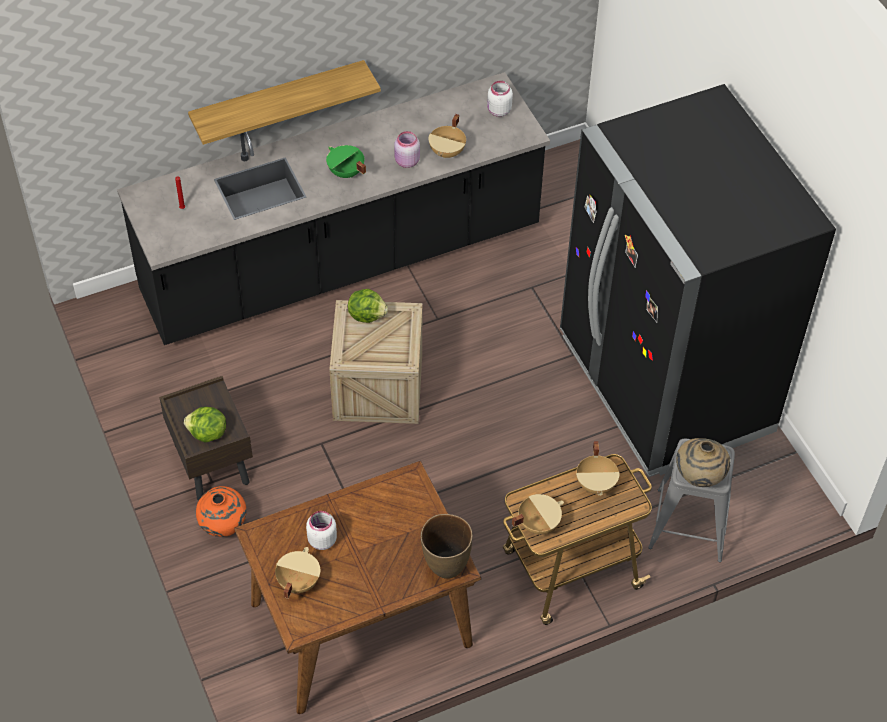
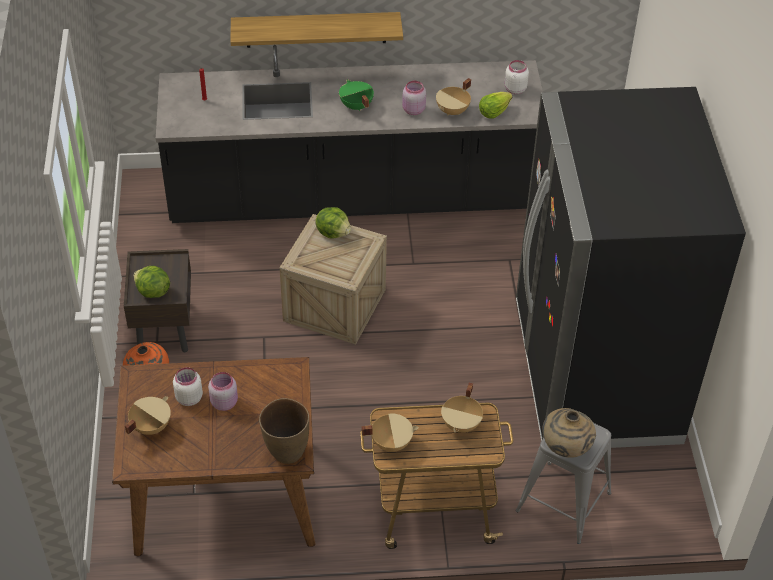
camera: 20 degrees right, 5 degrees down
(359, 533) = (224, 402): none -> pink jar
(489, 142) = (493, 112): none -> lettuce

